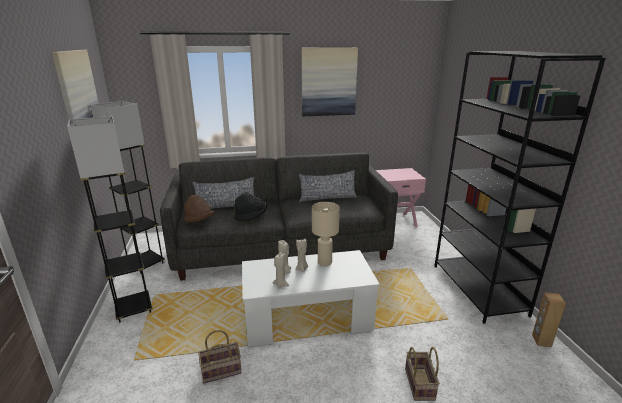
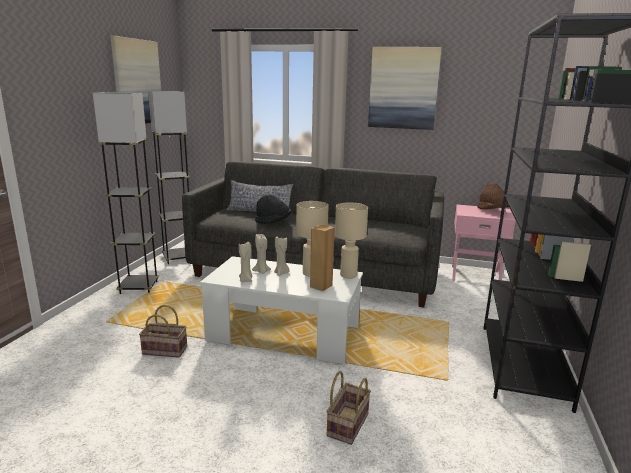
camera: 25 degrees right, 5 degrees down
(199, 221) = (221, 217): brown hat -> brown hat (492, 211)
(327, 198) = (372, 221): pillow -> none
(354, 256) = (349, 275): none -> beige table lamp
(541, 340) = (564, 440): brown speaker -> brown speaker (320, 286)

